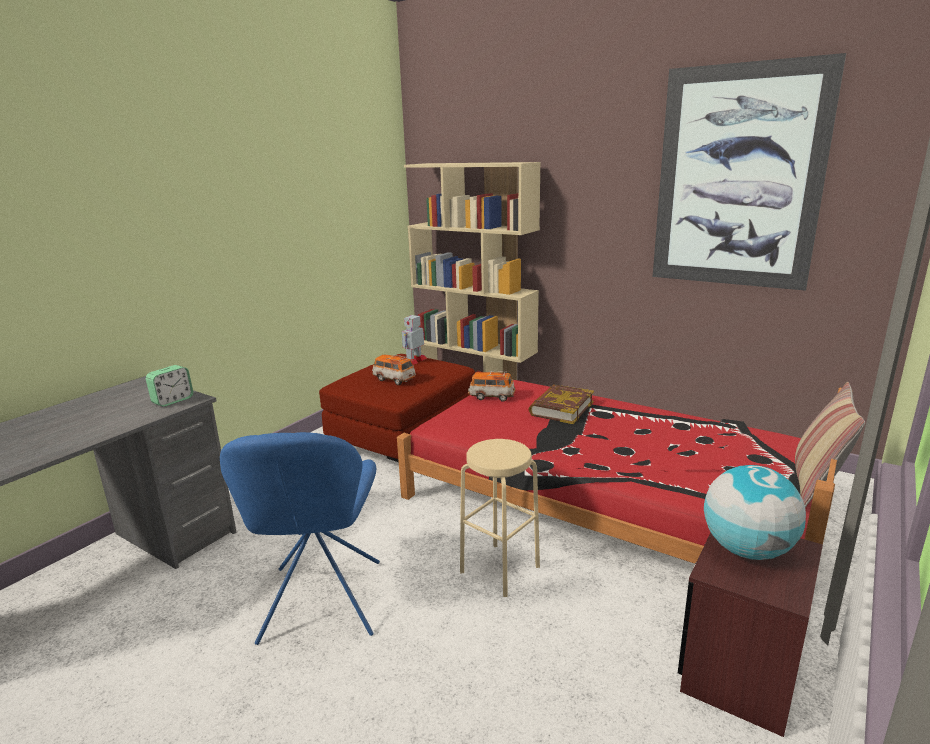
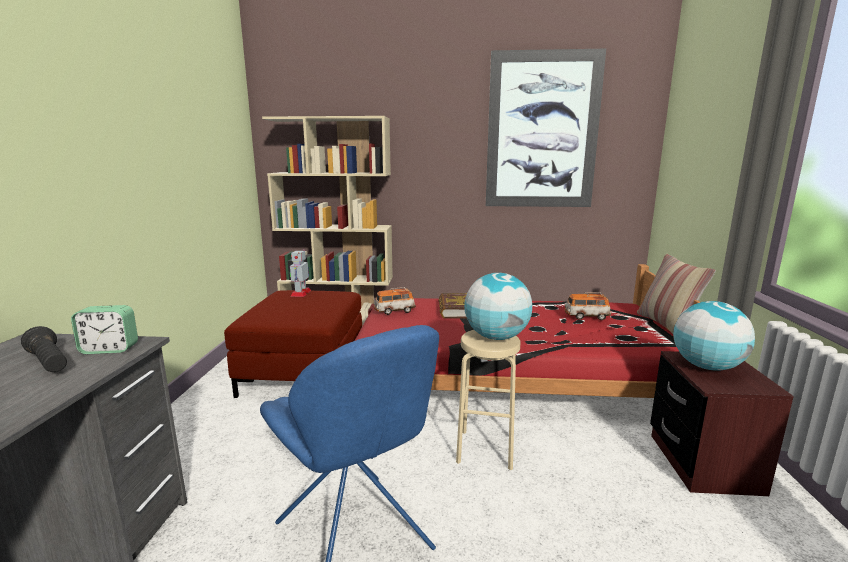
camera: 30 degrees left, 5 degrees down
(133, 404) = (49, 363): none -> black flashlight
(173, 401) = (110, 349): alarm clock -> alarm clock turned 75 degrees clockwise
(394, 380) = (300, 309): toy car -> toy car (586, 316)
(506, 452) = (496, 337): none -> globe

